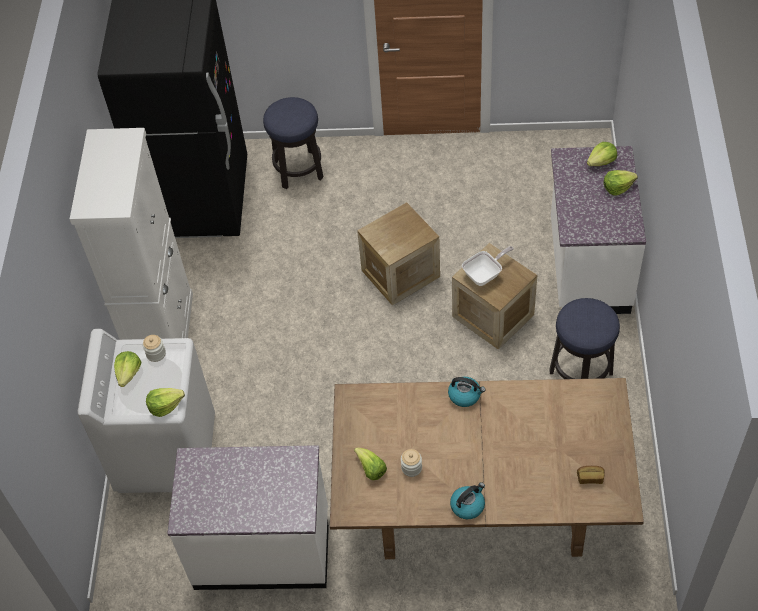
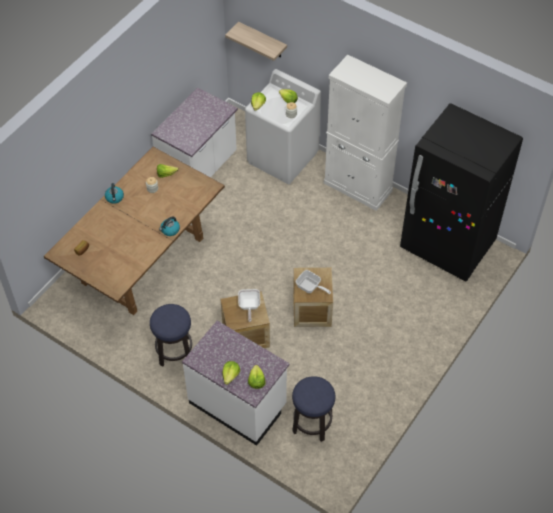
camera: 120 degrees right, 0 degrees up
(50, 421) = (262, 40): none -> shelf
(298, 170) = (435, 304): stool -> stool (312, 423)
(405, 233) = (310, 287): none -> frying pan

